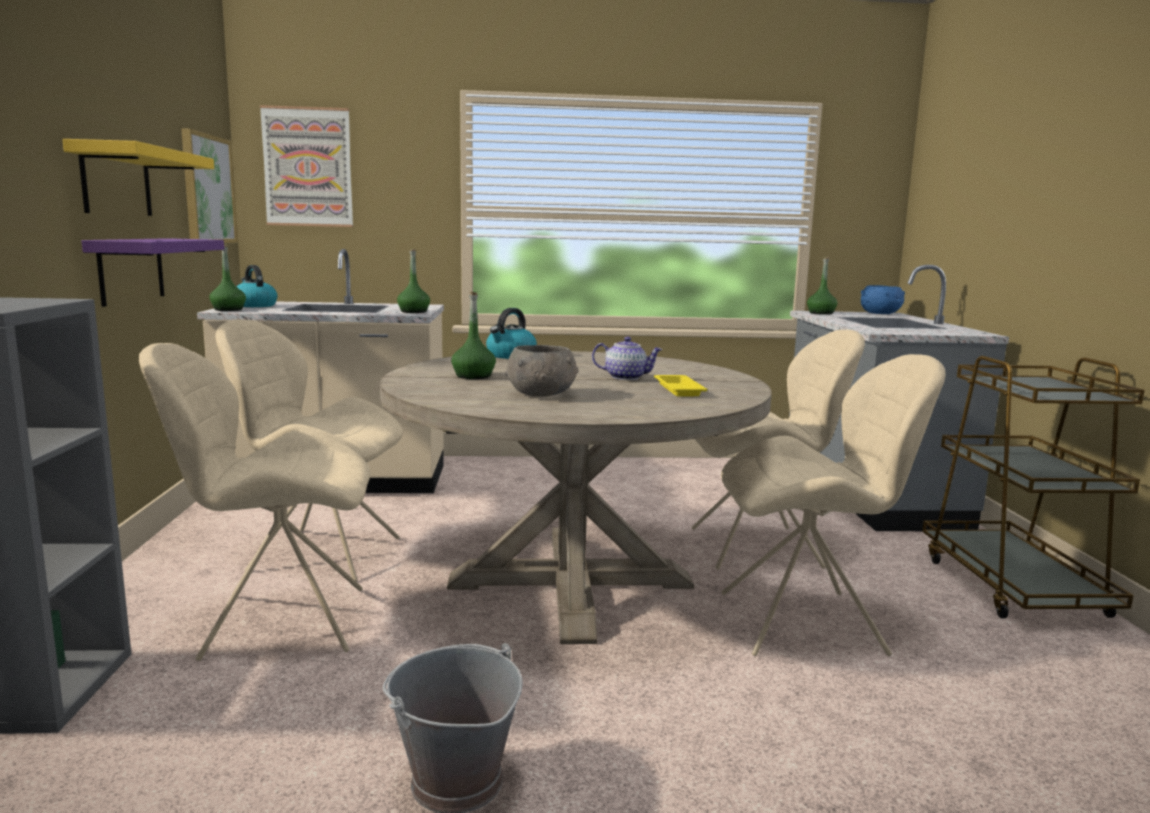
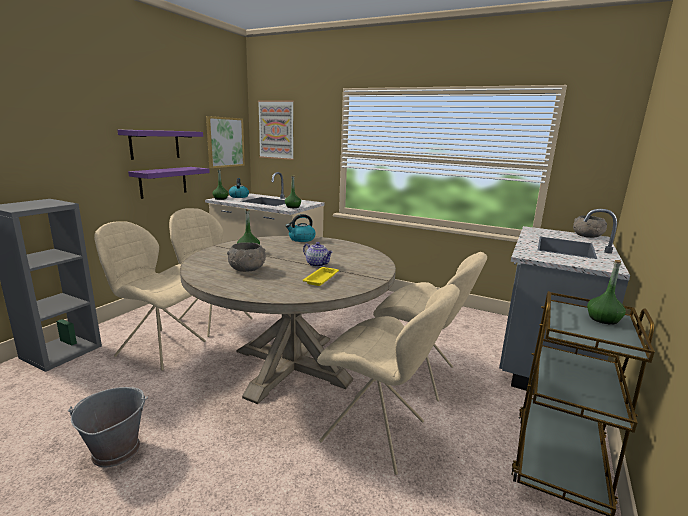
camera: 30 degrees right, 5 degrees up
(116, 181) = (154, 144): yellow shelf -> purple shelf
(821, 313) = (537, 231): green bottle -> green bottle (603, 319)
(880, 313) = (587, 236): blue bowl -> grey bowl

